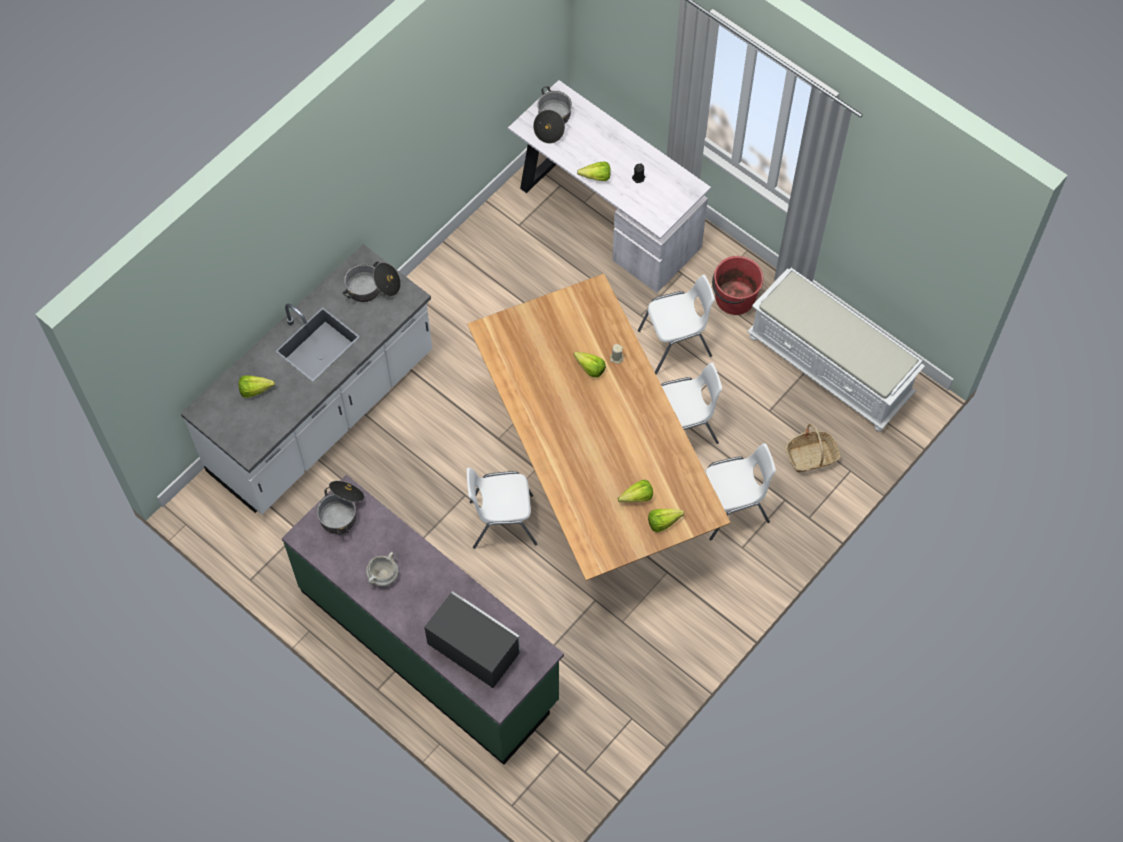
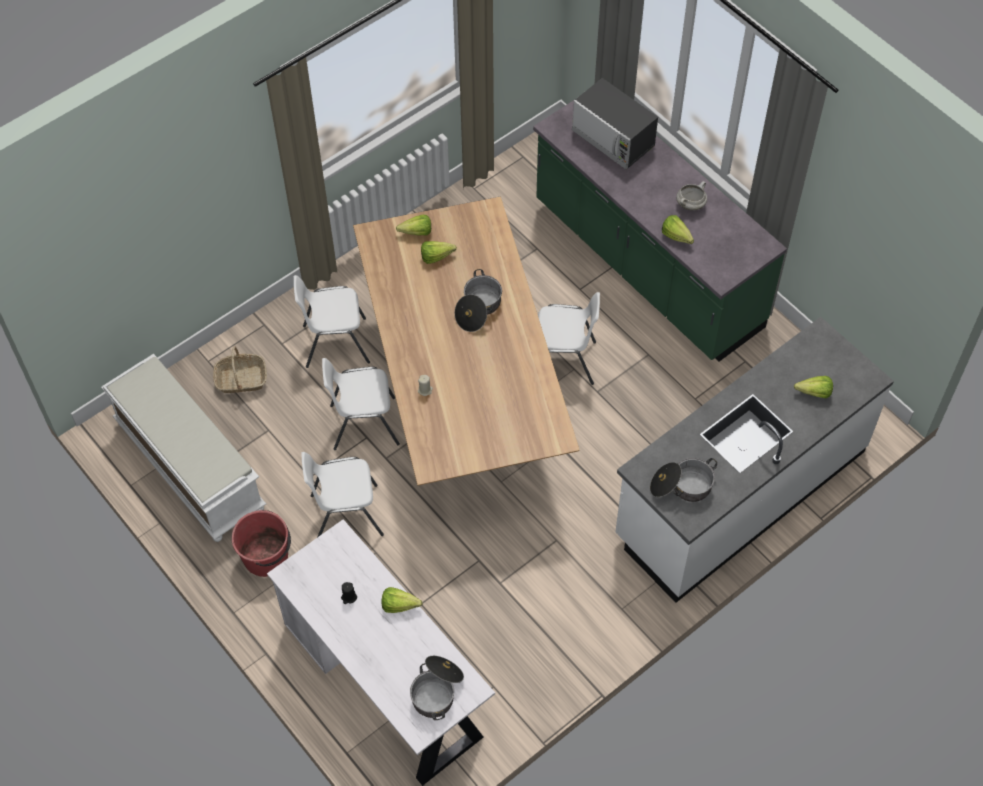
camera: 170 degrees left, 5 degrees down
(342, 511) = (727, 263): cooking pot -> cooking pot (478, 308)
(588, 366) = (457, 385): lettuce -> lettuce (678, 238)

